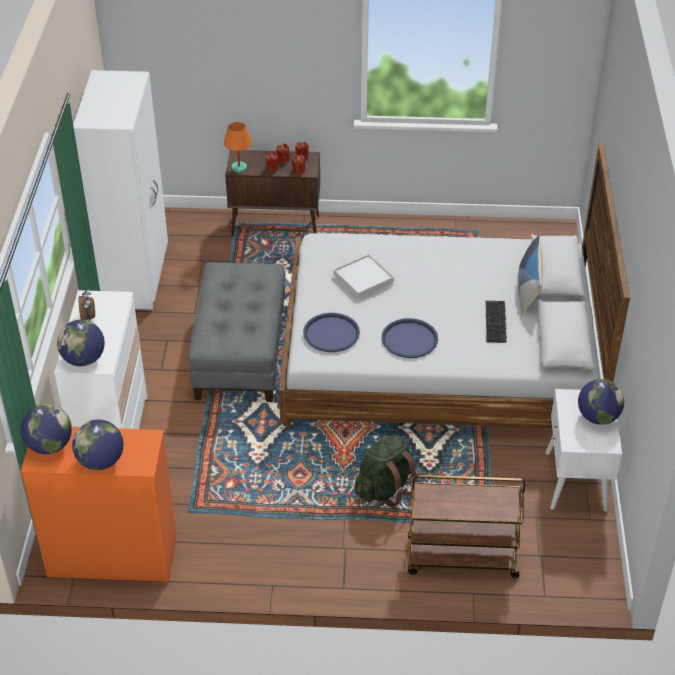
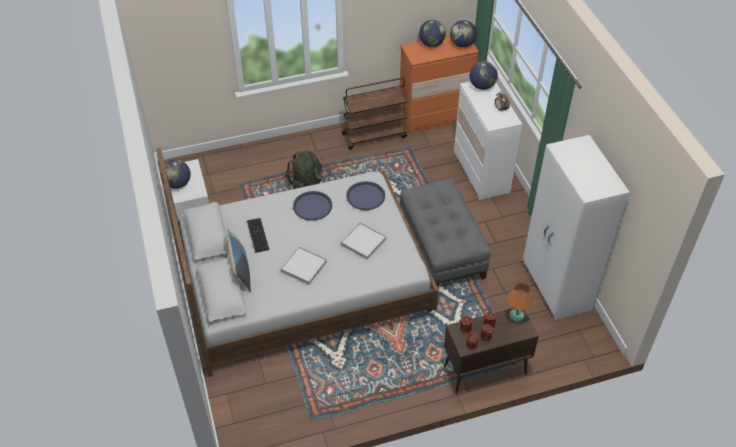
camera: 160 degrees right, 5 degrees up
(448, 271) = (304, 267): none -> white tray
(461, 558) = (252, 161): brown cart -> brown cart (374, 135)

